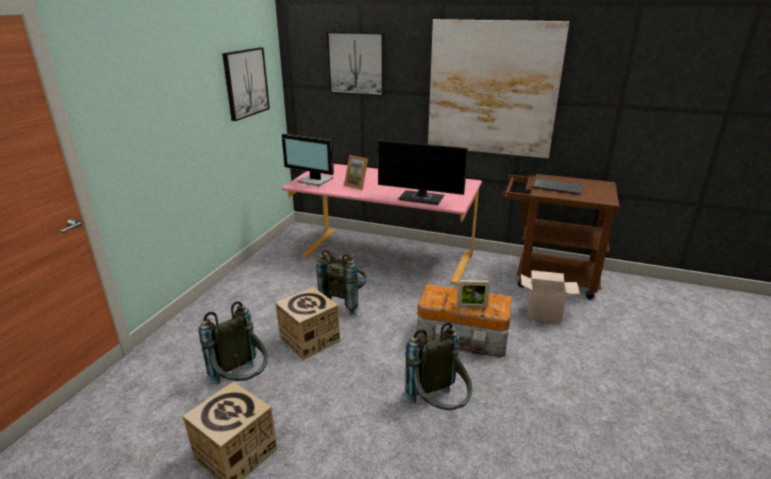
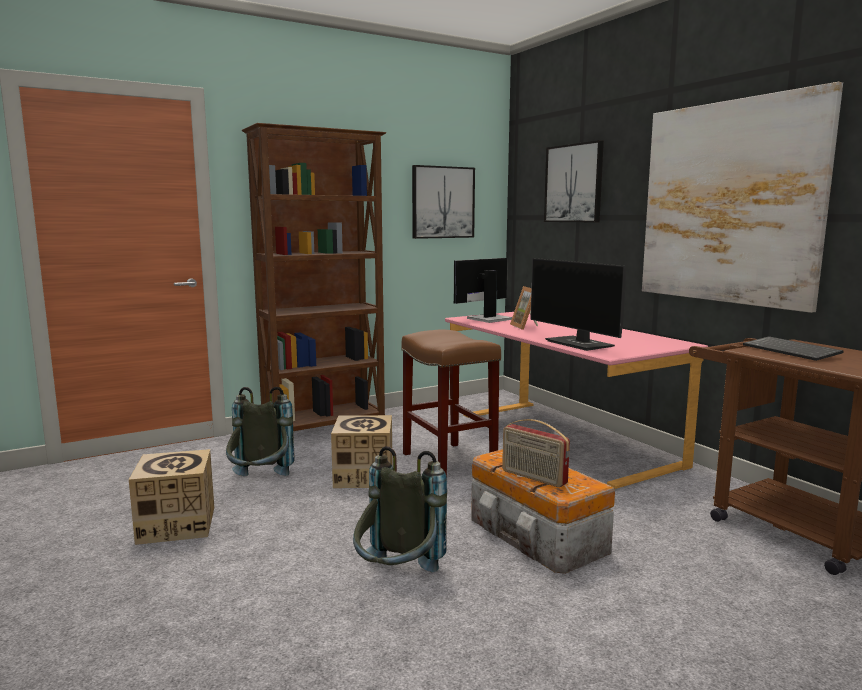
camera: 40 degrees right, 15 degrees down
(214, 306) = (326, 428): none -> brown bookcase
(315, 181) = (488, 319): monitor -> monitor turned 75 degrees clockwise
(345, 302) = (447, 461): grey backpack -> brown stool
(472, 307) = (533, 477): picture frame -> radio
(544, 314) = (708, 560): cardboard box -> none

